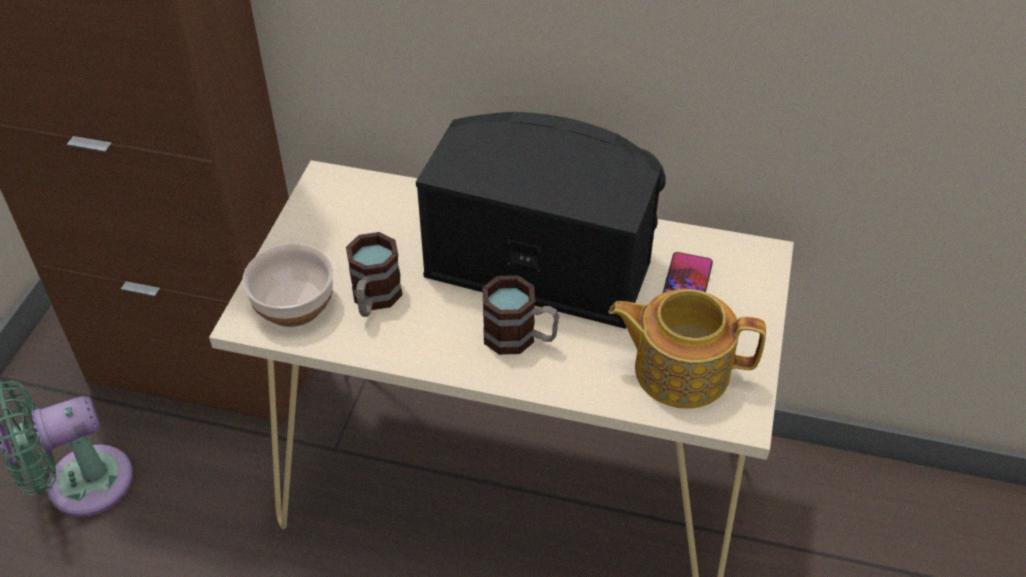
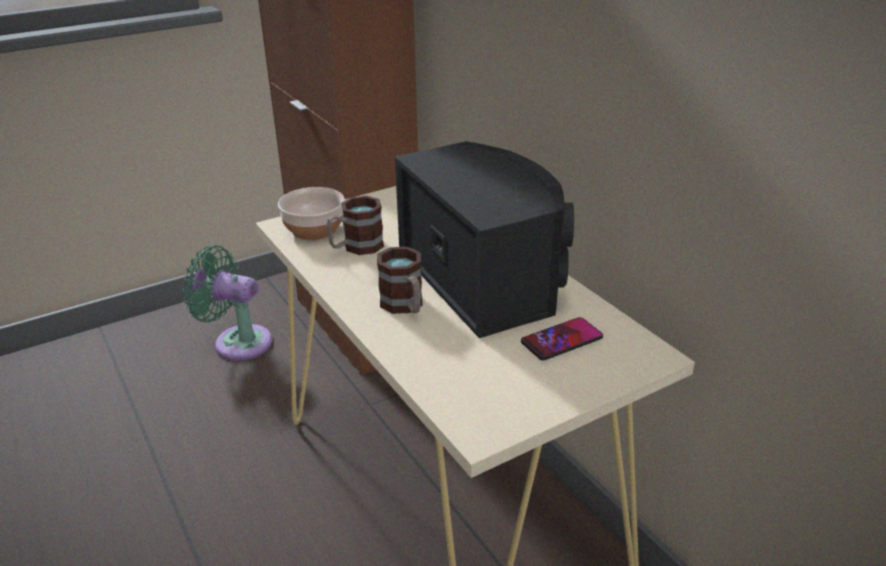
camera: 45 degrees right, 15 degrees down
(679, 369) = (480, 380): teapot -> none

